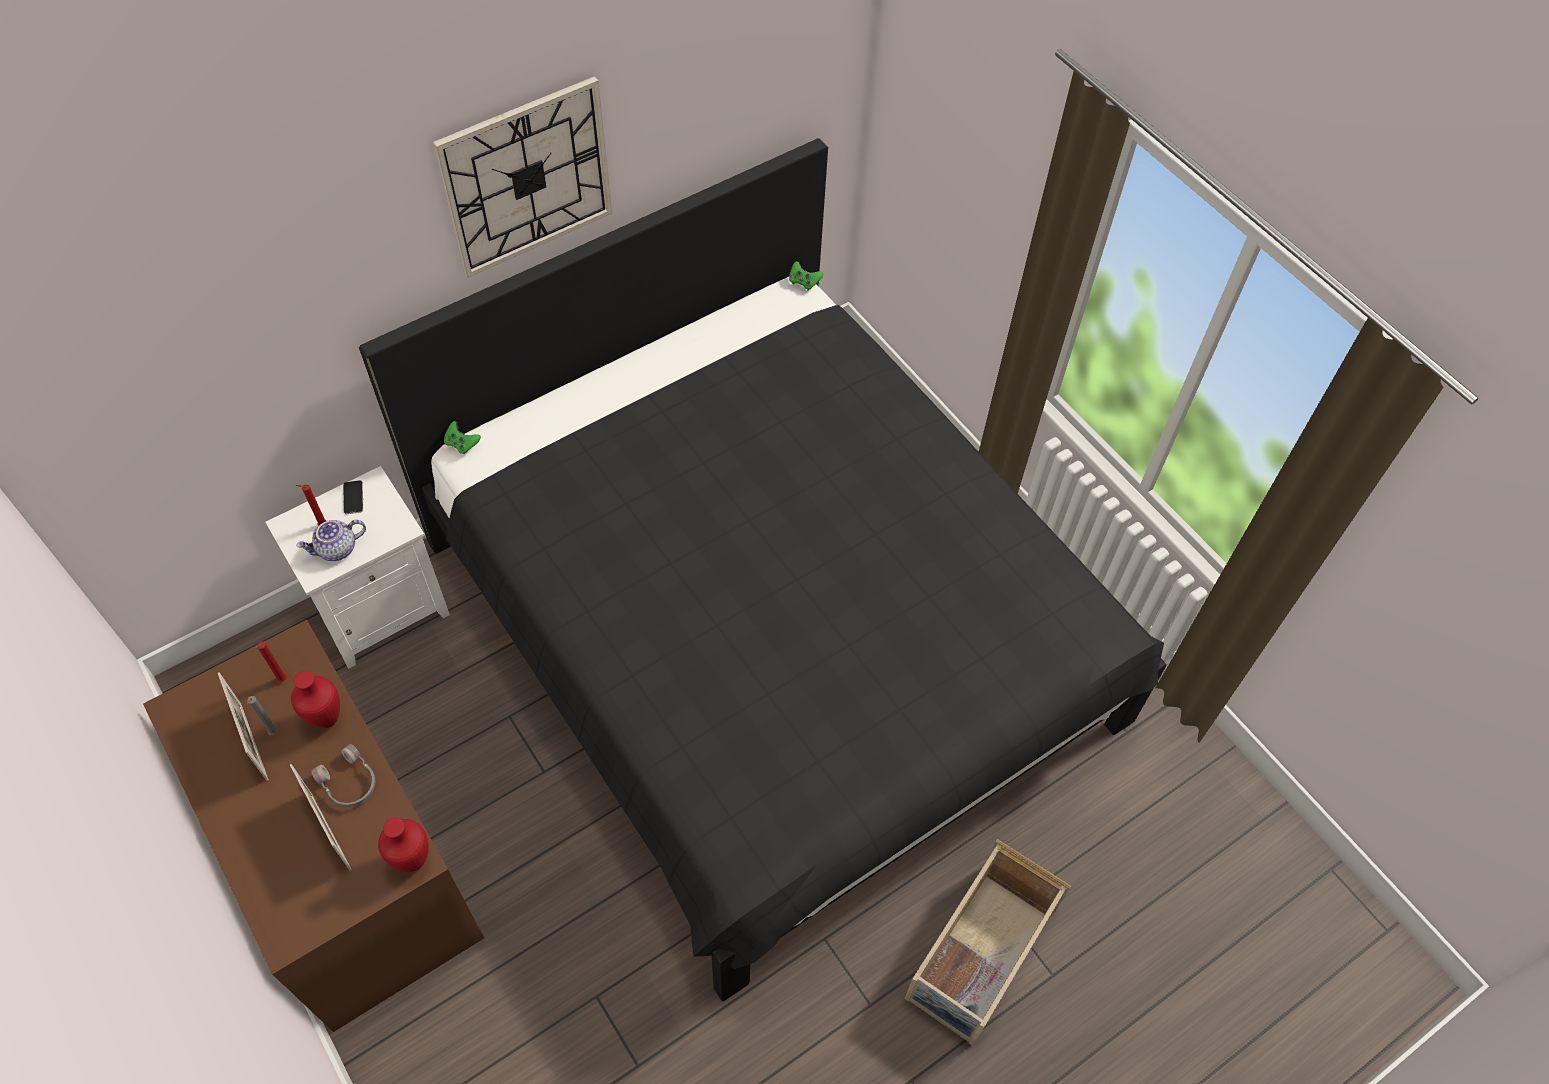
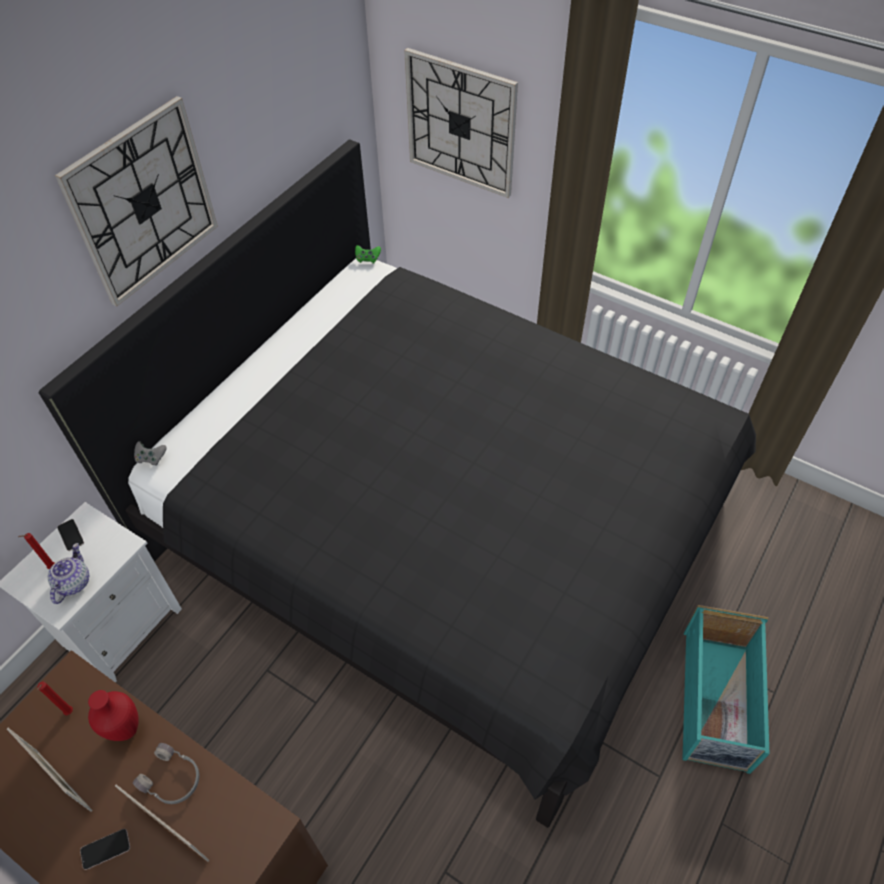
camera: 20 degrees left, 5 degrees down
(266, 820) = (105, 849): none -> phone
(273, 734) = (80, 765): grey candle -> none
(337, 549) = (73, 582): teapot -> teapot turned 150 degrees clockwise
(415, 861) = (266, 824): red vase -> none
(462, 444) = (151, 458): green game controller -> grey game controller
(951, 165) = (461, 124): none -> wall clock
(979, 955) = (716, 701): beige storage box -> turquoise storage box

